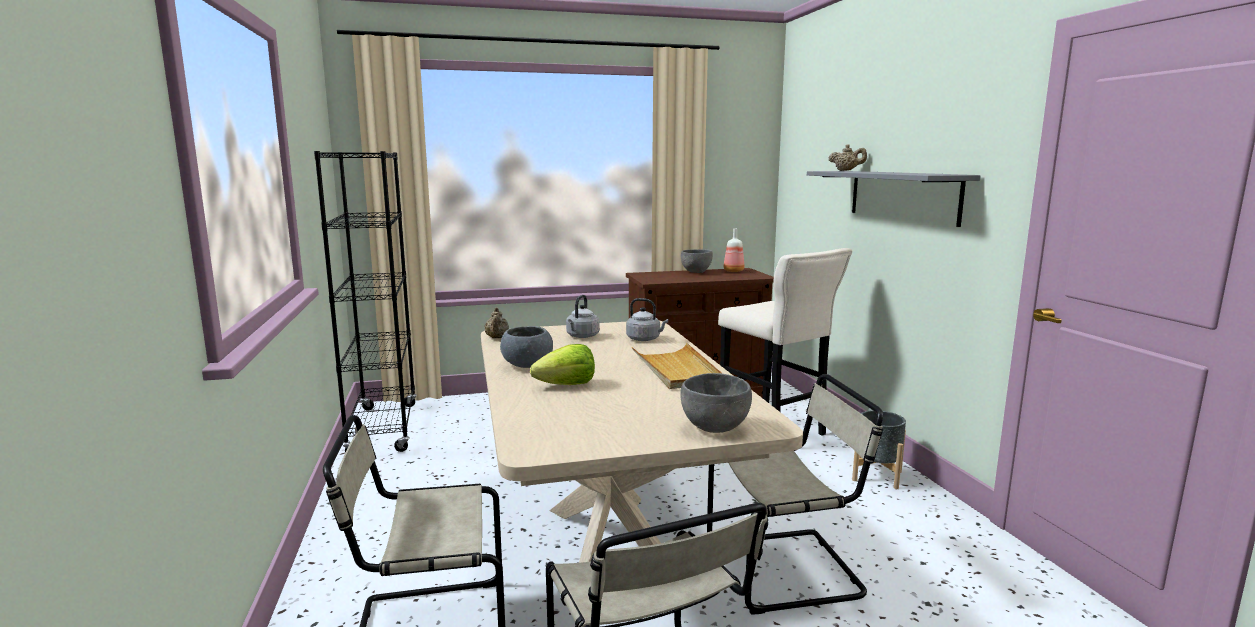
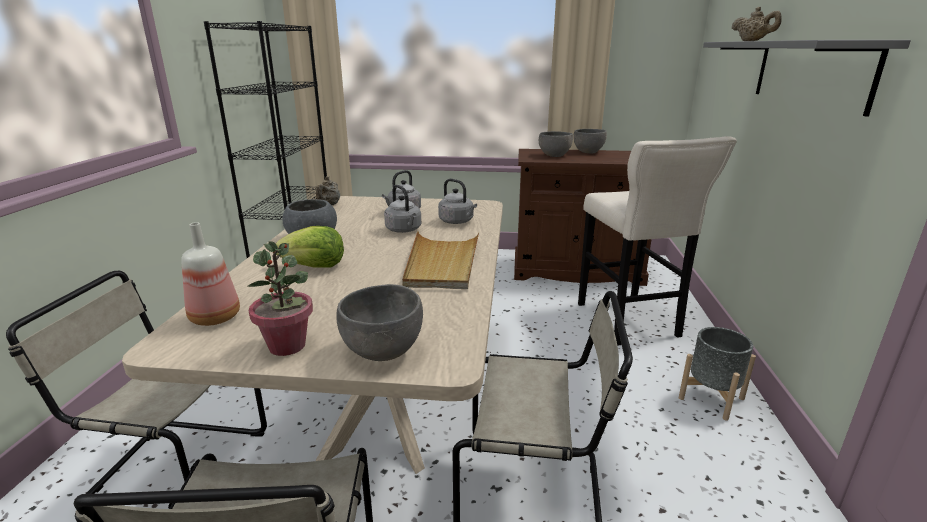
camera: 20 degrees right, 10 degrees up
(606, 350) = (404, 230): none -> grey kettle
(634, 436) = (287, 346): none -> potted plant
(669, 277) = (554, 155): none -> grey bowl
(733, 271) = (628, 153): bottle -> bottle (216, 317)

